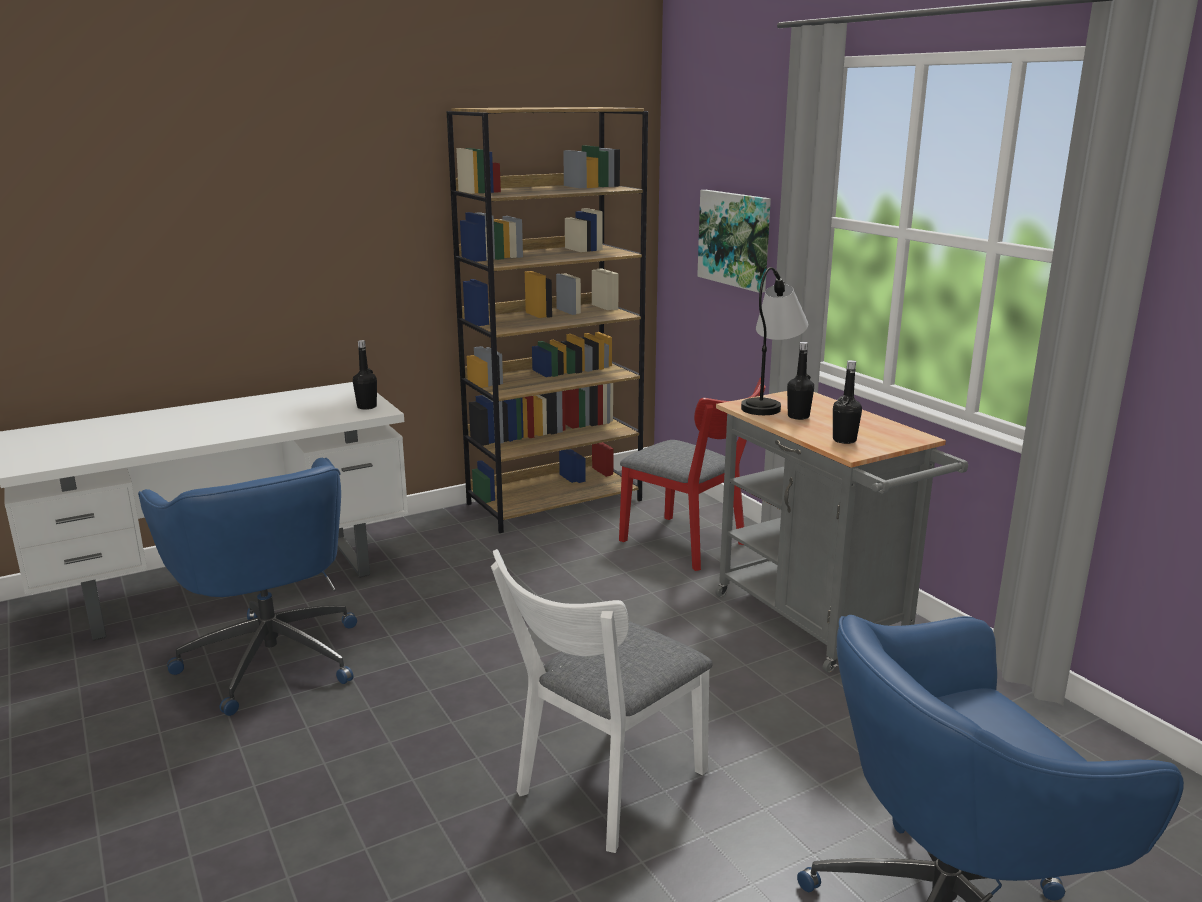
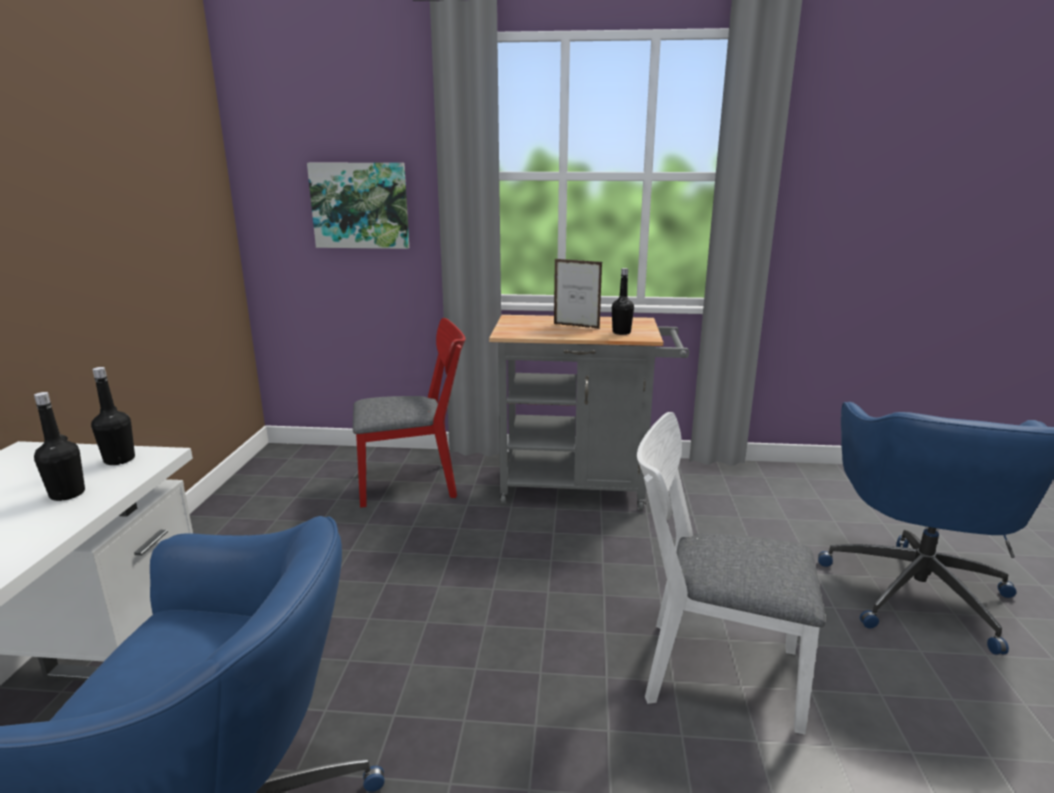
camera: 55 degrees left, 0 degrees up
(555, 501) = (242, 507): brown bookcase -> none
(603, 789) = (708, 670): white chair -> white chair turned 120 degrees clockwise
(771, 402) = (516, 326): table lamp -> none
(798, 416) = (558, 329): black bottle -> black bottle (67, 494)
(826, 420) = (576, 326): none -> picture frame

